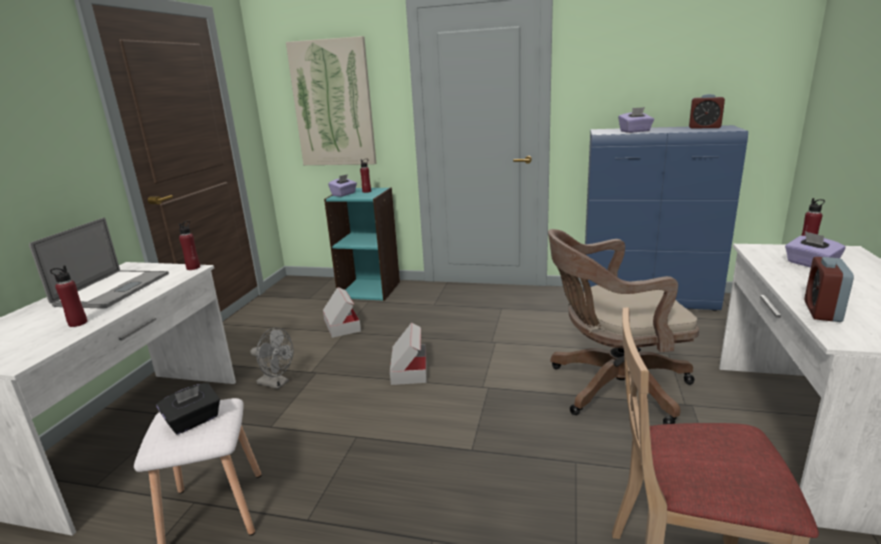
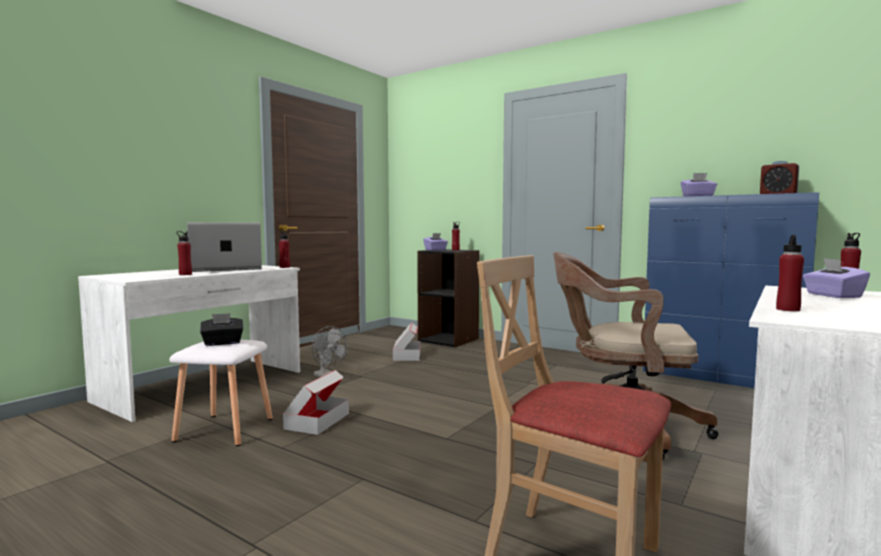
camera: 20 degrees right, 15 degrees down
(113, 289) = (224, 269): laptop -> laptop turned 150 degrees counterclockwise
(333, 104) = (442, 179): picture -> none
(370, 289) = (449, 340): turquoise bookcase -> black bookcase
(409, 369) = (438, 386): cardboard box -> cardboard box (317, 421)
(822, 311) = (788, 309): alarm clock -> red bottle

